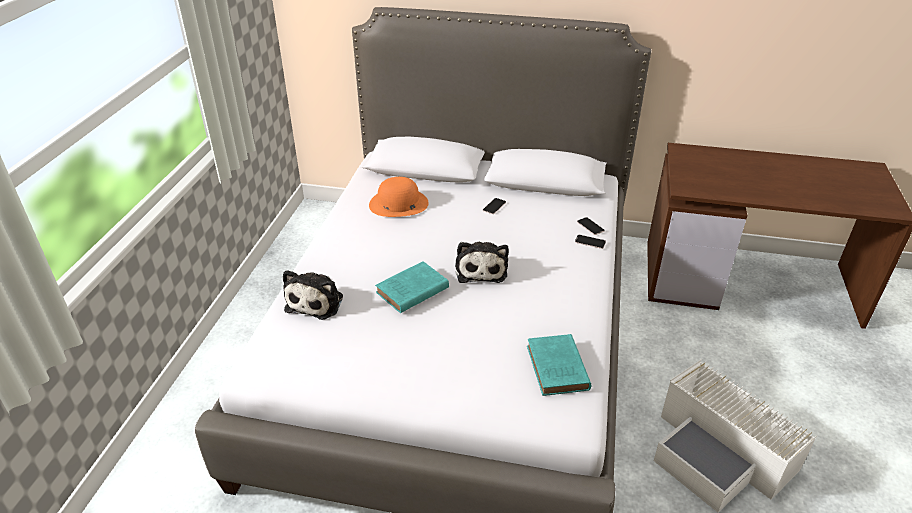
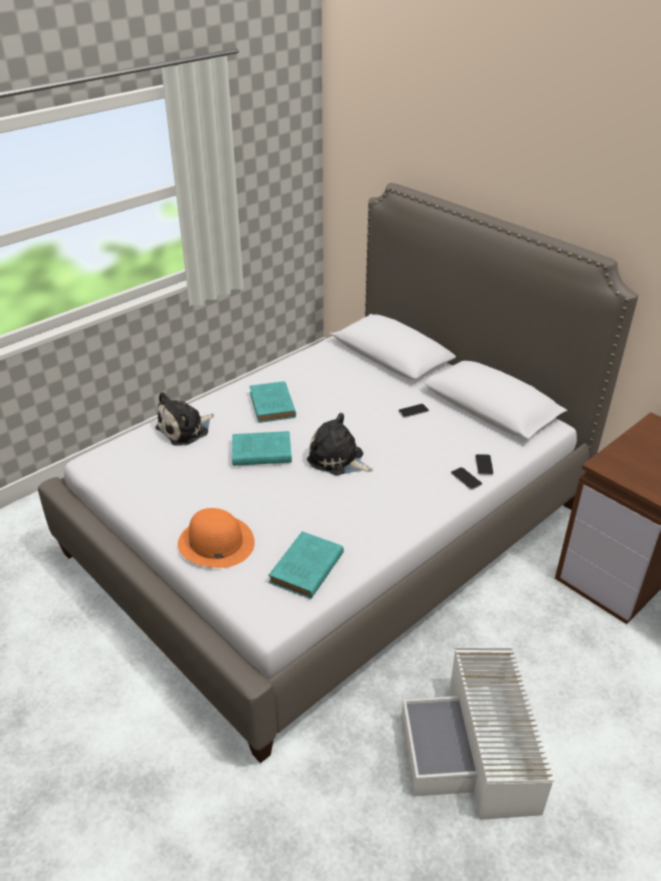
camera: 35 degrees right, 0 degrees up
(375, 248) = (272, 406): none -> turquoise book
(398, 204) = (332, 377): orange hat -> orange hat (215, 542)
(481, 269) = (338, 460): plush toy -> plush toy turned 90 degrees clockwise

